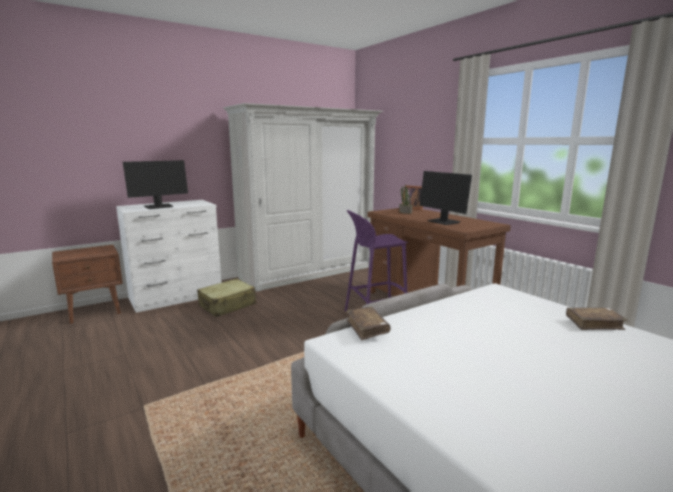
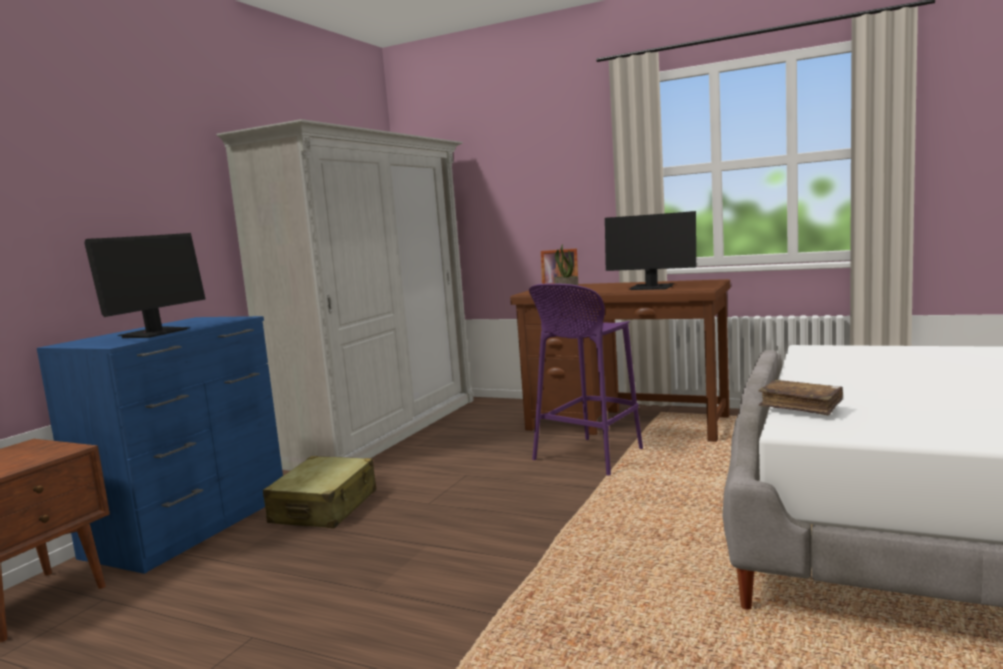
camera: 30 degrees left, 5 degrees down
(176, 297) = (192, 526): white dresser -> blue dresser
(594, 324) = (960, 351): brown book -> none

